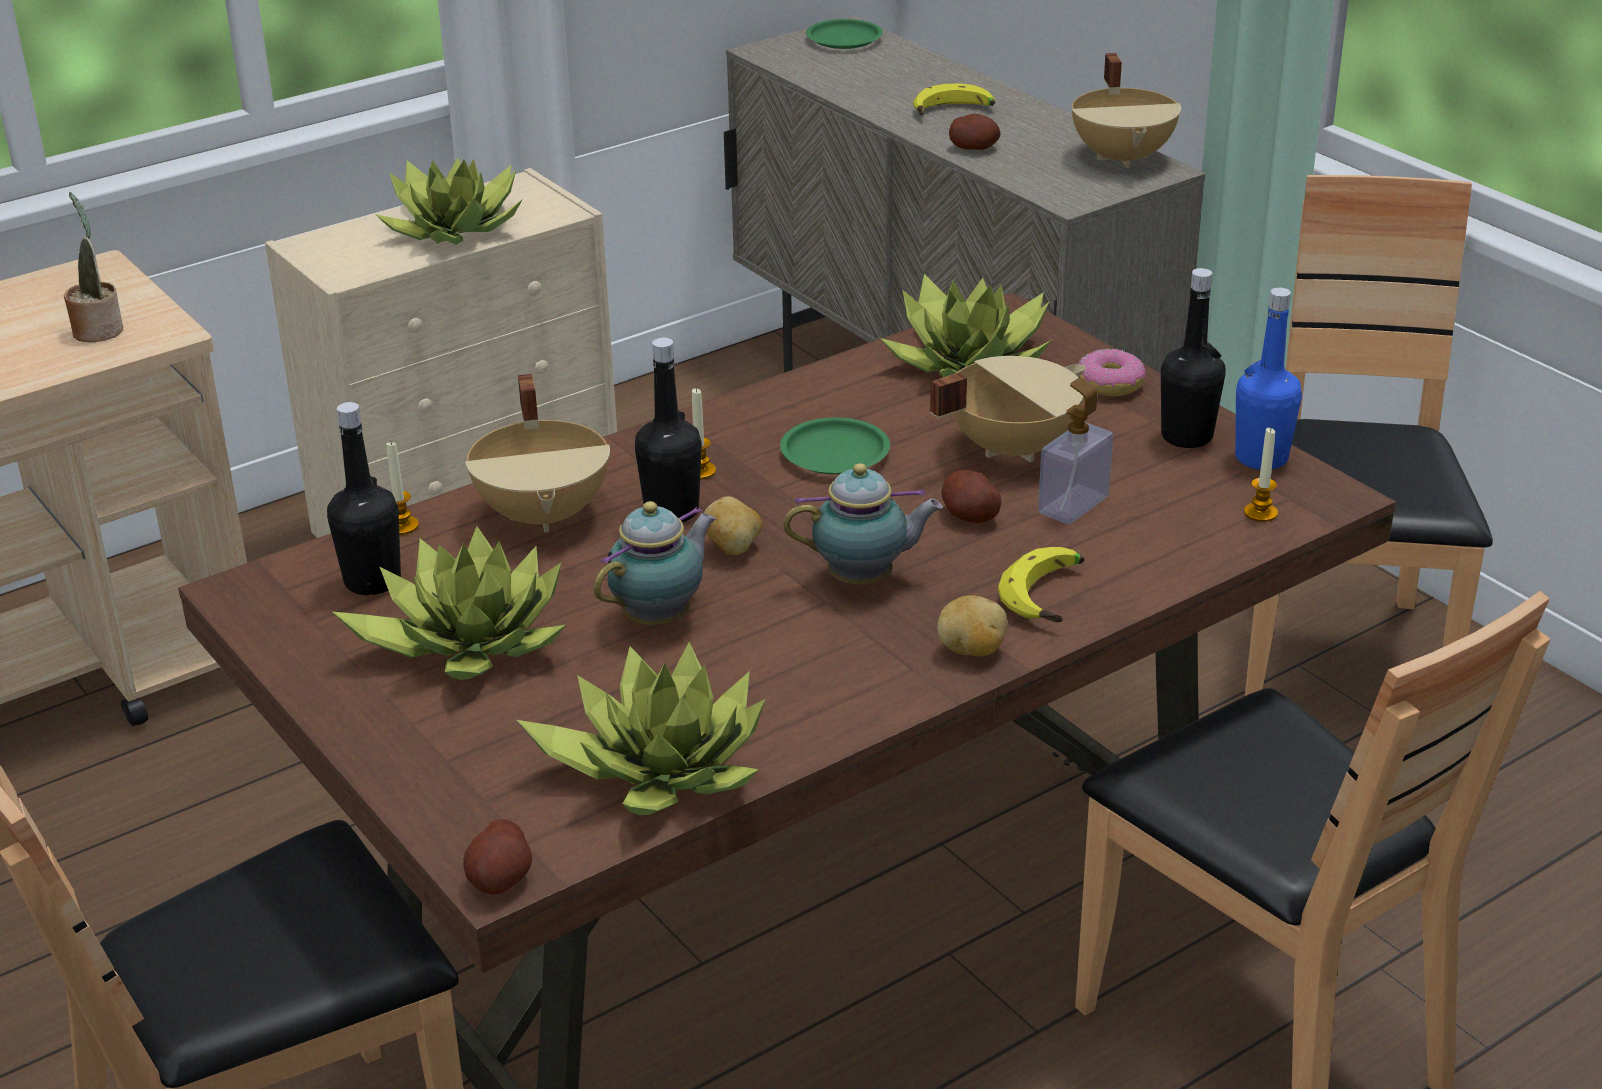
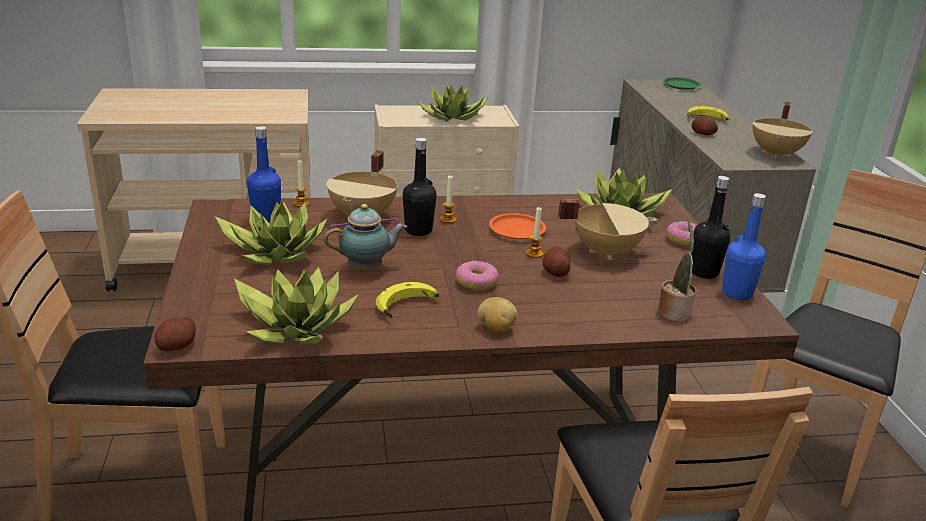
camera: 25 degrees right, 5 degrees down
(98, 329) = (269, 111): potted plant -> potted plant (674, 312)
(372, 581) = (266, 219): black bottle -> blue bottle
(733, 548) = (429, 252): potato -> none
(836, 453) = (517, 230): green plate -> orange plate
(865, 579) = (476, 282): teapot -> donut
(1050, 597) = (560, 318): banana -> banana (408, 308)
(1073, 505) = (613, 283): soap dispenser -> none
(1260, 513) = (713, 316): candle -> candle (534, 253)

